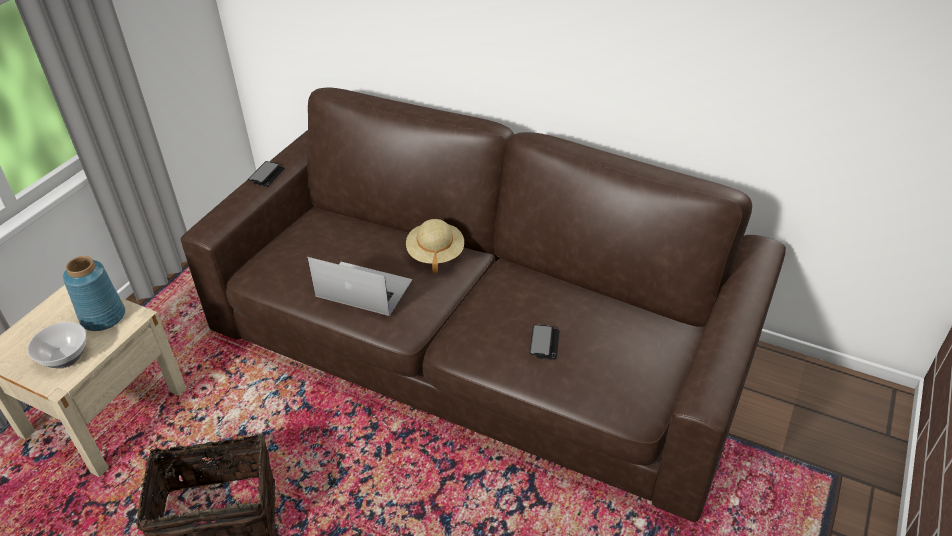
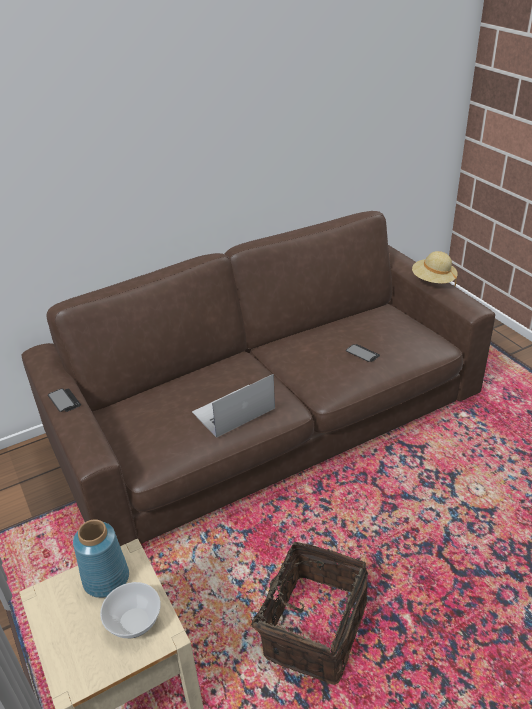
camera: 55 degrees left, 5 degrees down
(435, 254) = (227, 368): beige hat -> beige hat (433, 281)

